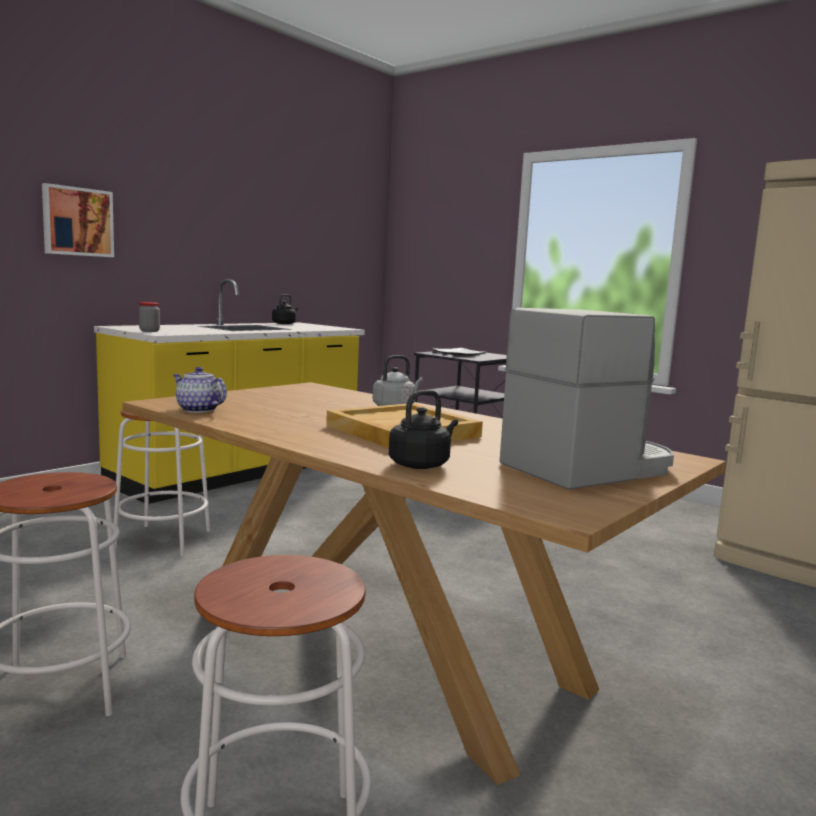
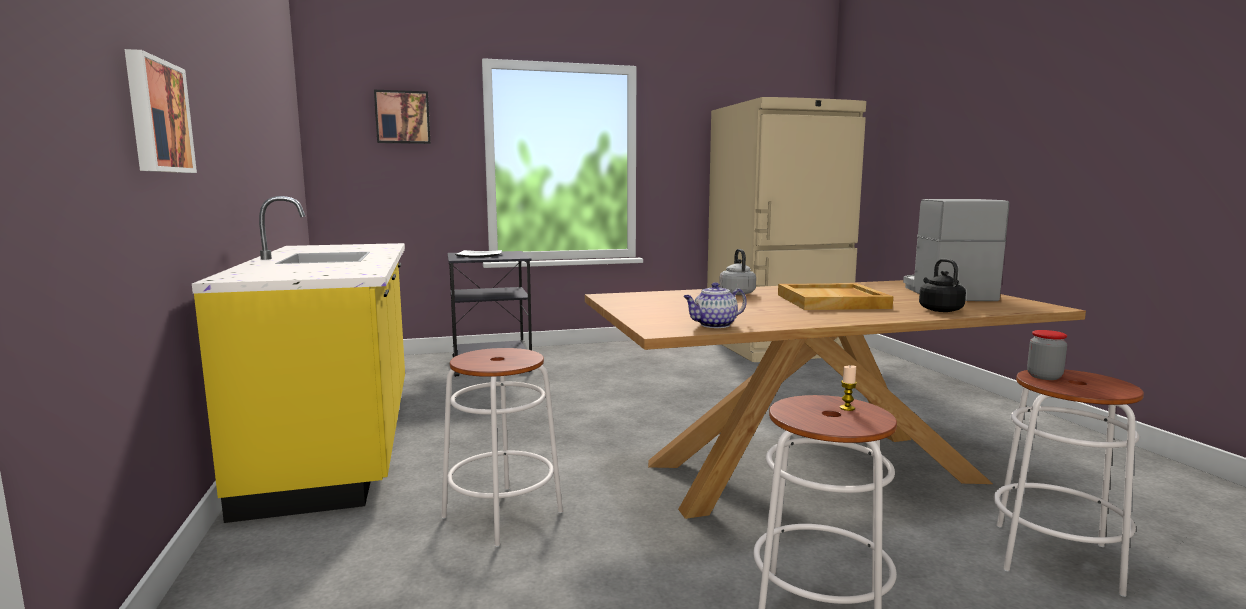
camera: 55 degrees left, 0 degrees up
(70, 491) = (847, 408): none -> candle
(149, 331) = (323, 275): jar -> jar (1044, 376)
(285, 323) = (298, 248): black kettle -> none
(454, 218) = (402, 117): none -> picture

